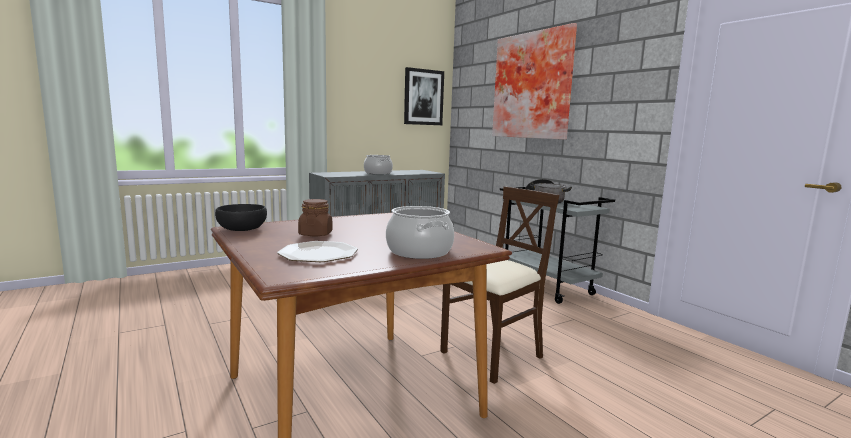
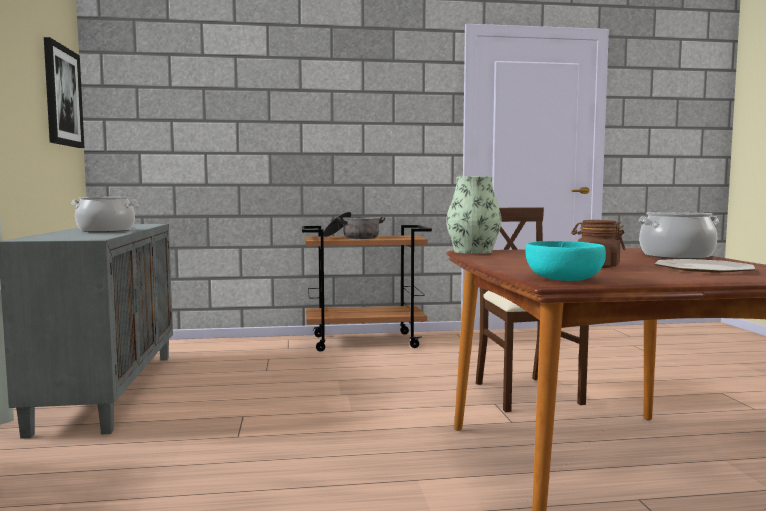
camera: 65 degrees left, 5 degrees down
(241, 229) = (562, 279): black bowl -> turquoise bowl
(390, 215) = (473, 251): none -> vase
(534, 86) = (278, 97): picture -> none
(546, 287) = (365, 342): grey cart -> brown cart

